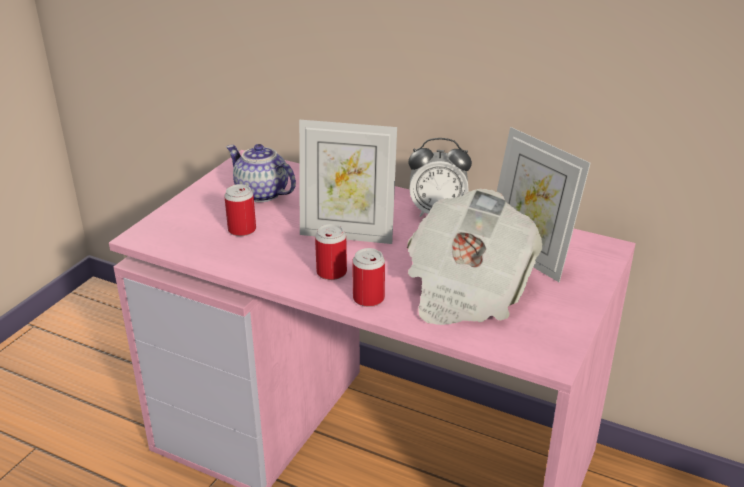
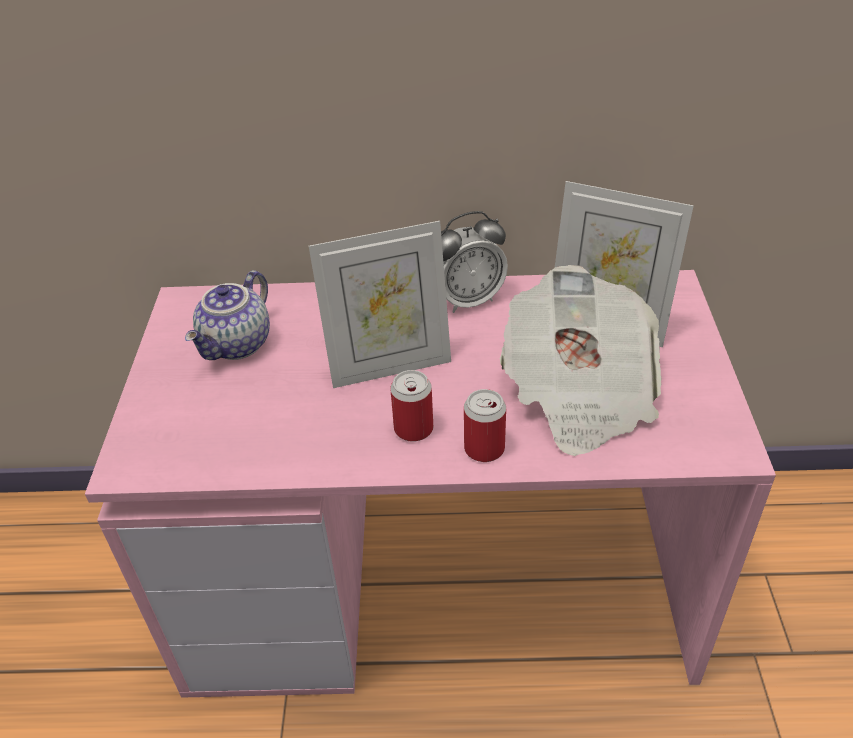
camera: 25 degrees left, 10 degrees up
(242, 230) = (255, 407): can -> none
(260, 194) = (238, 345): teapot -> teapot turned 75 degrees counterclockwise

